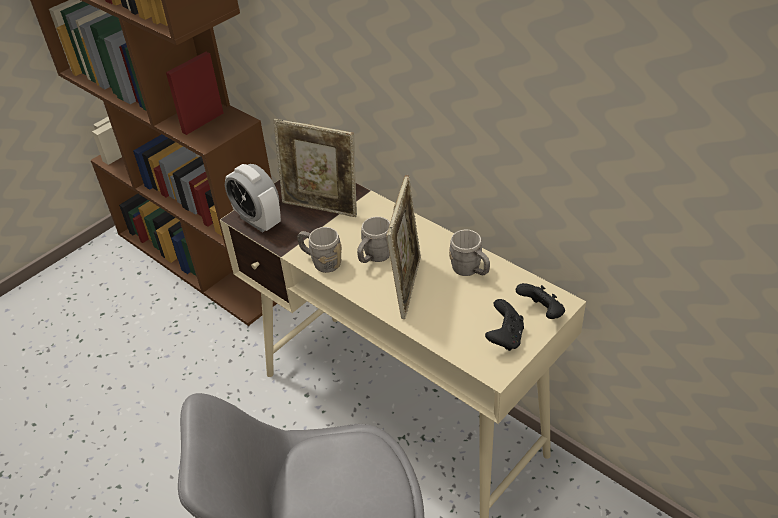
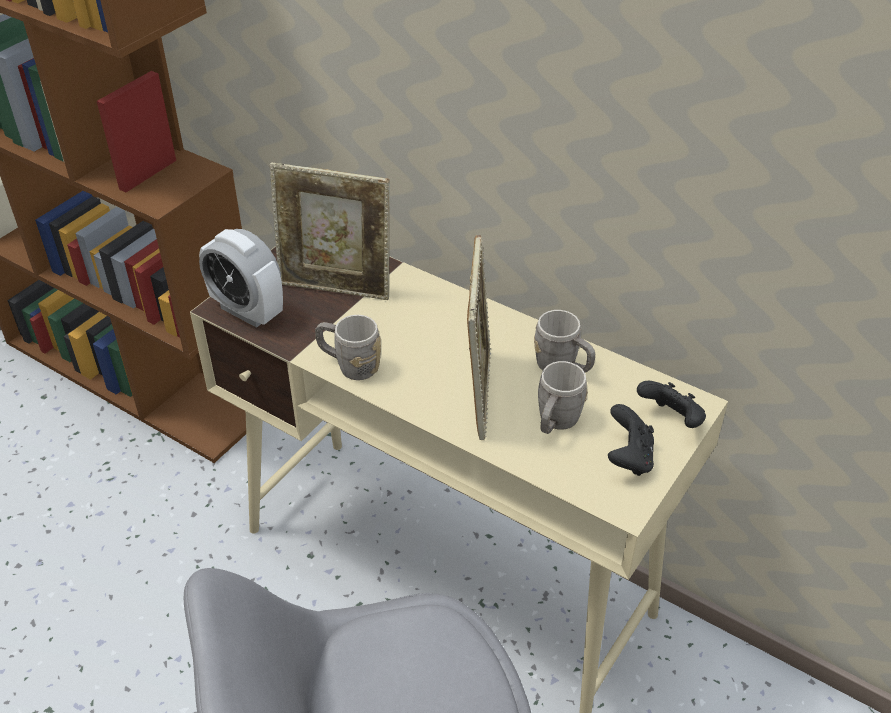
camera: 10 degrees left, 0 degrees up
(374, 257) = (425, 355): grey mug -> grey mug (555, 422)

